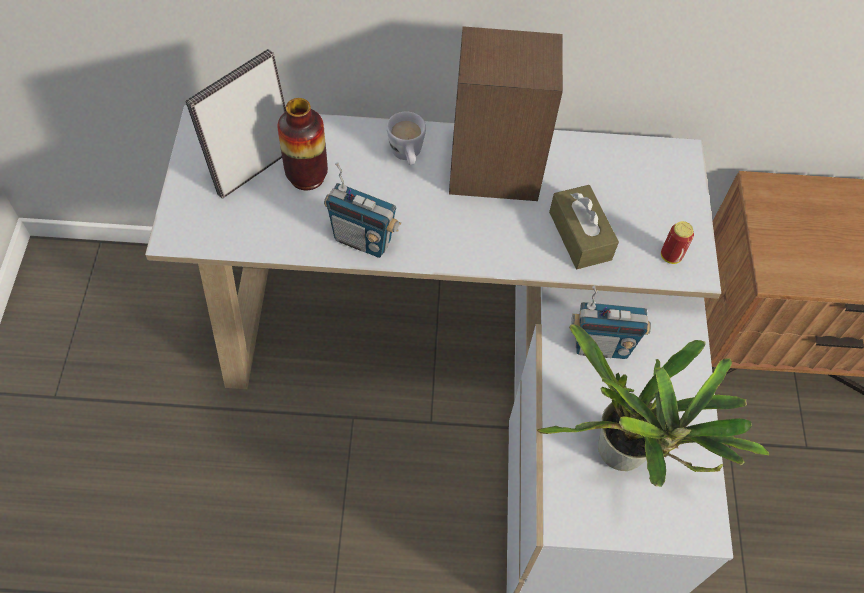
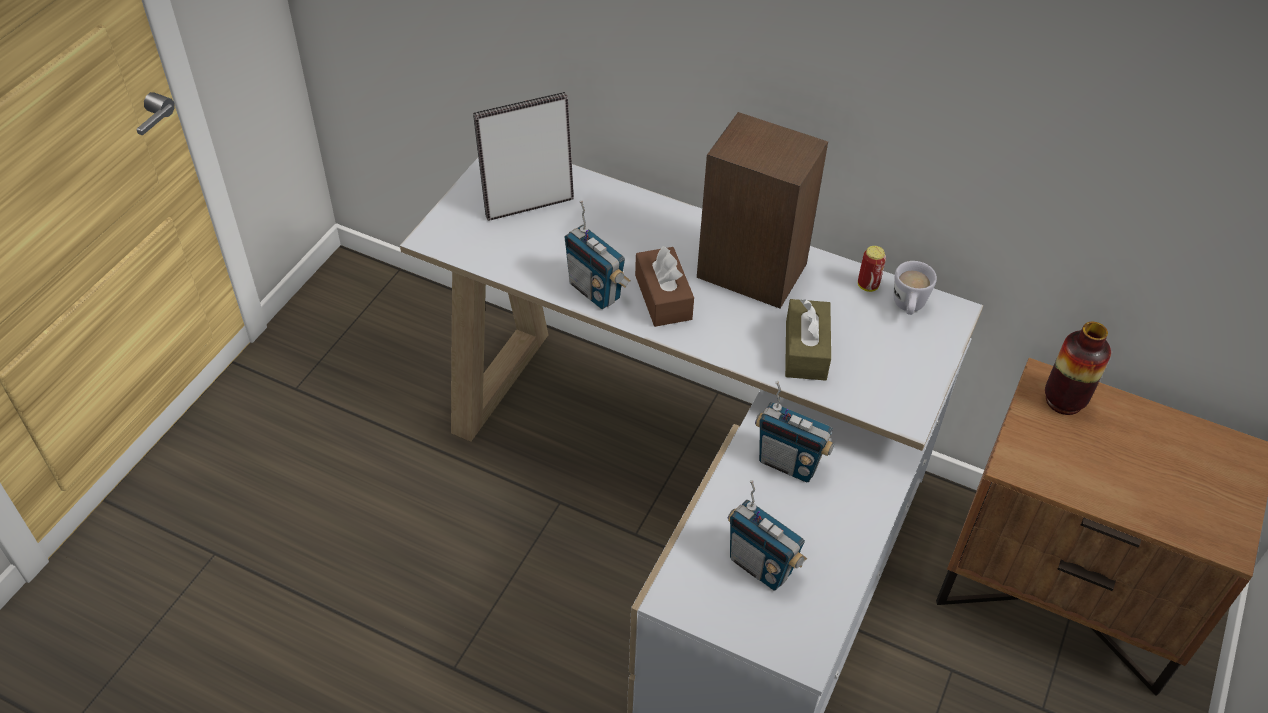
camera: 25 degrees right, 10 degrees down
(307, 176) = (572, 225): vase -> vase (1064, 400)
(407, 156) = (674, 234): white mug -> white mug (908, 307)
(429, 225) = (663, 297): none -> brown tissue box
(626, 456) = (760, 566): potted plant -> radio
(670, 256) = (889, 396): can -> can (867, 285)

